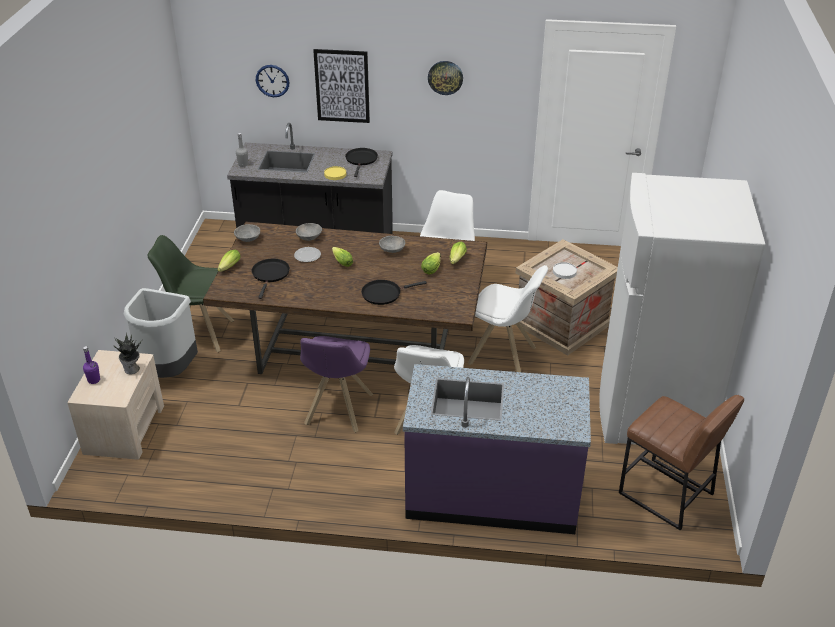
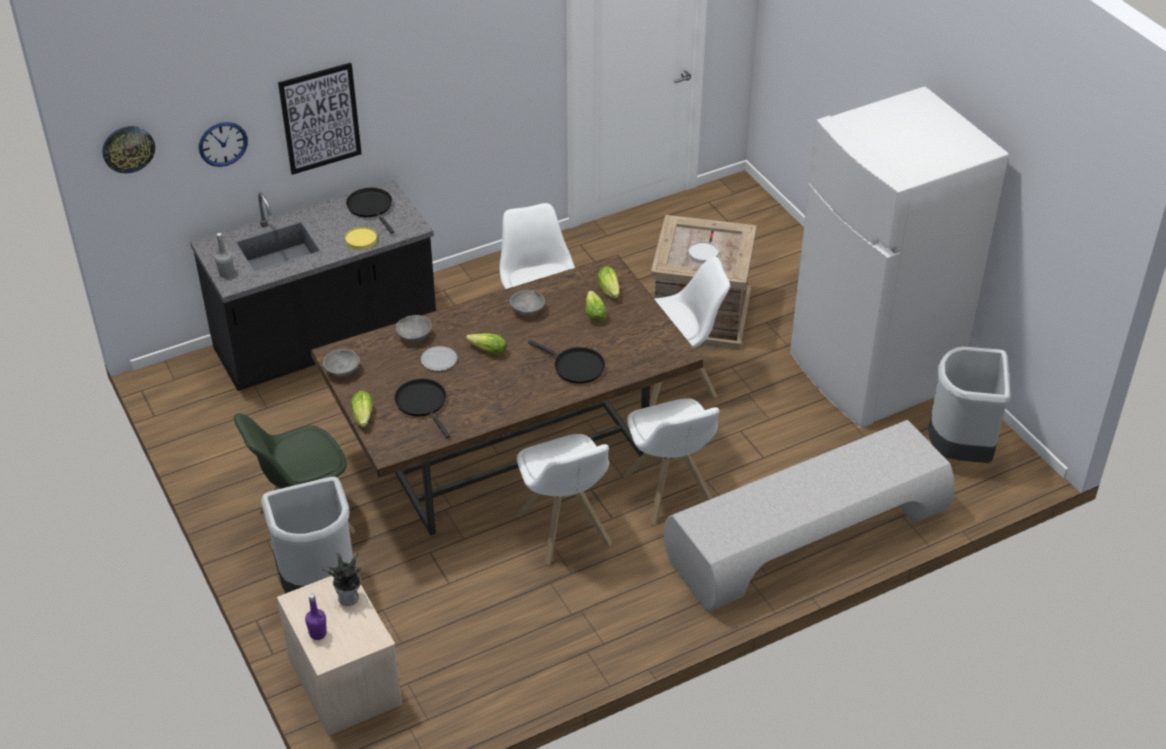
camera: 35 degrees left, 5 degrees up
(338, 409) = (564, 530): purple chair -> white chair
(384, 294) = (576, 367): black frying pan -> black frying pan turned 90 degrees counterclockwise
(445, 77) = (453, 62): wall clock -> wall clock (128, 148)
(492, 493) = (807, 536): purple counter -> grey bench
(667, 494) = (959, 452): brown chair -> grey trash can

